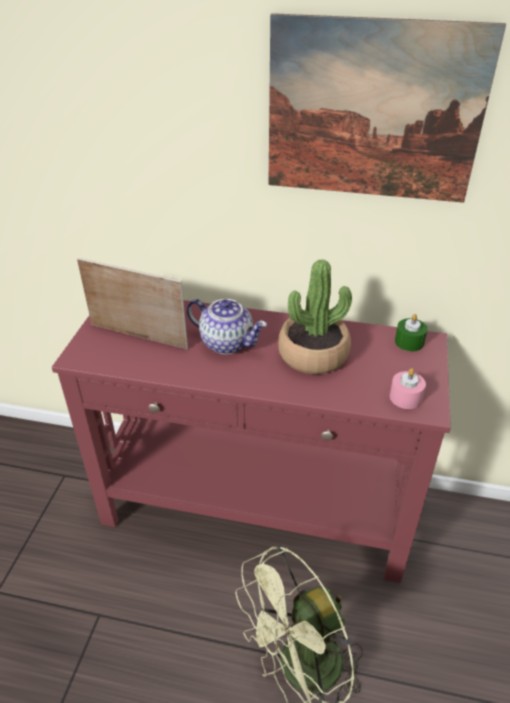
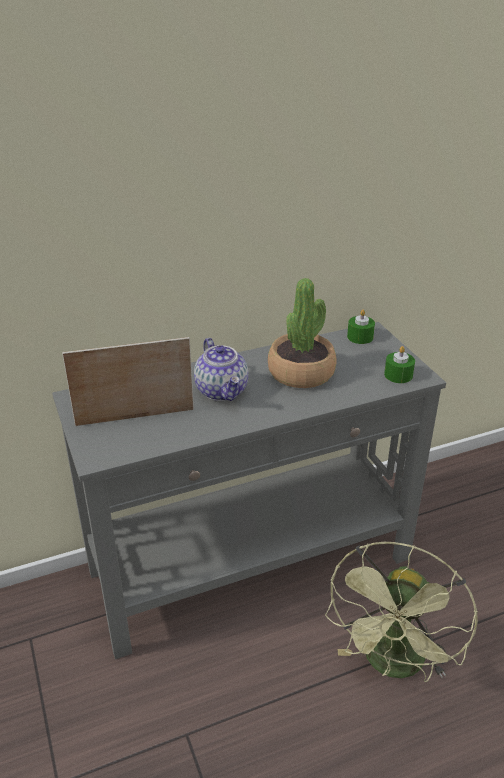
camera: 35 degrees left, 5 degrees down
(227, 343) = (222, 391): teapot -> teapot turned 75 degrees clockwise
(257, 509) = (253, 566): red console table -> grey console table
(373, 112) = (302, 143): picture -> none
(405, 397) = (398, 375): pink candle -> green candle

